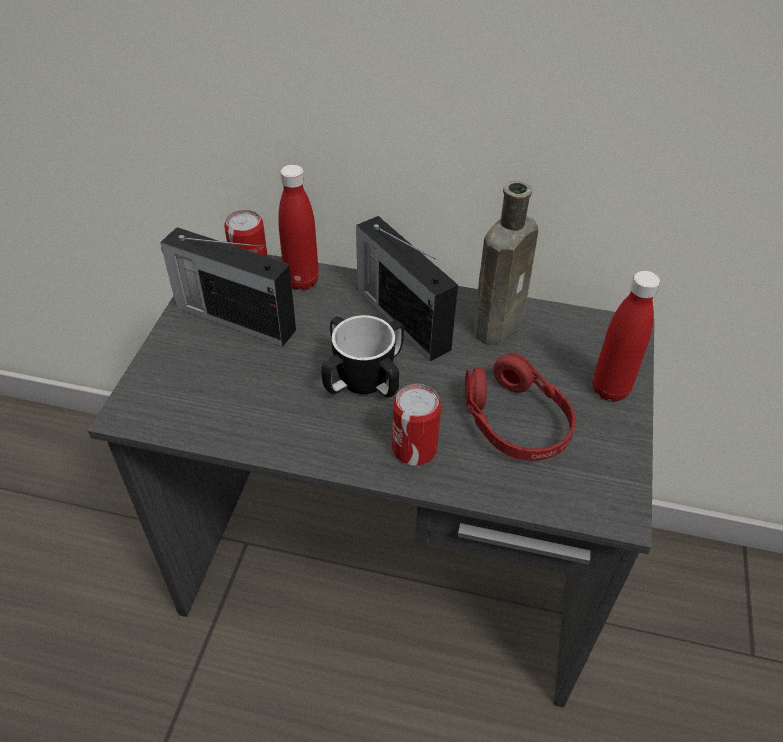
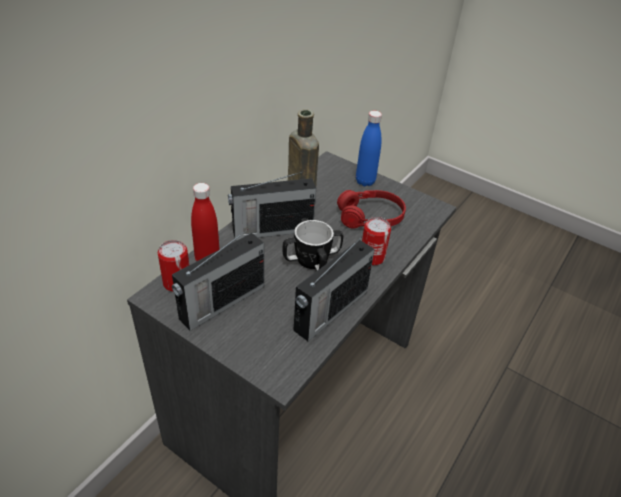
camera: 70 degrees left, 5 degrees down
(267, 428) = (329, 311): none -> radio
(610, 389) = (365, 181): red bottle -> blue bottle

